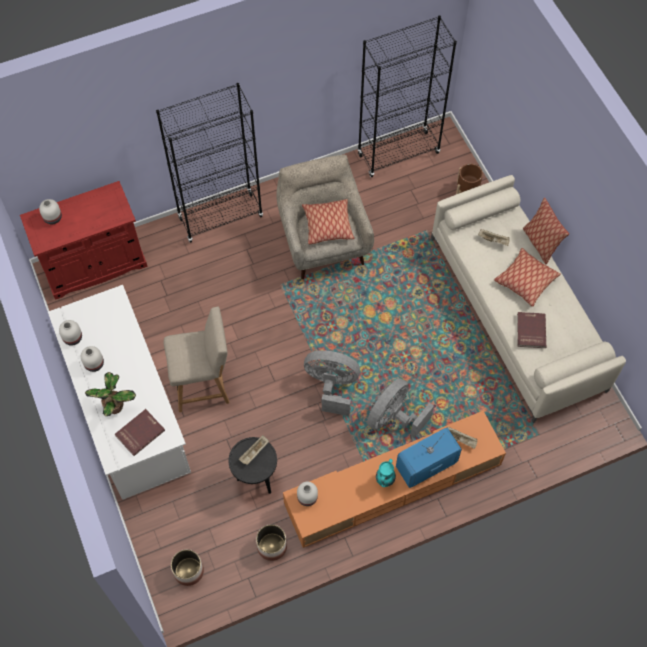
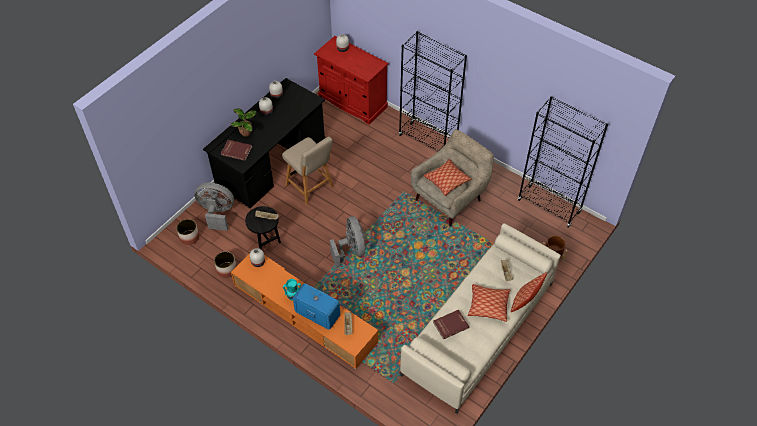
camera: 60 degrees right, 10 degrees down
(128, 411) = (271, 162): white desk -> black desk
(393, 418) = (351, 293): grey fan -> grey fan (217, 213)

